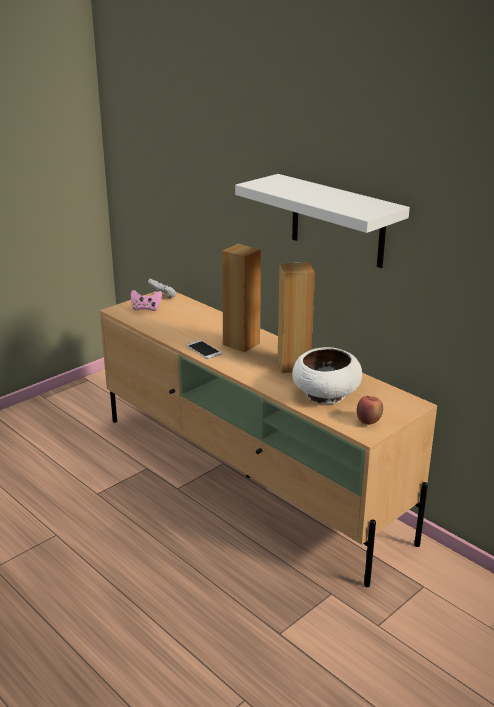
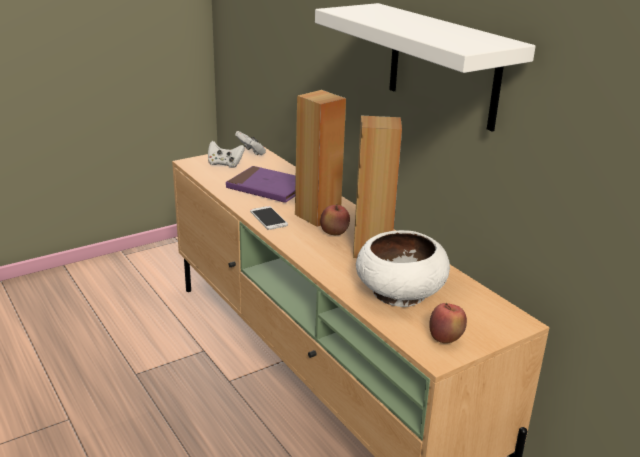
camera: 10 degrees right, 0 degrees up
(146, 308) = (225, 164): pink game controller -> white game controller
(192, 325) = (268, 188): none -> purple book
(260, 356) = (334, 234): none -> apple

